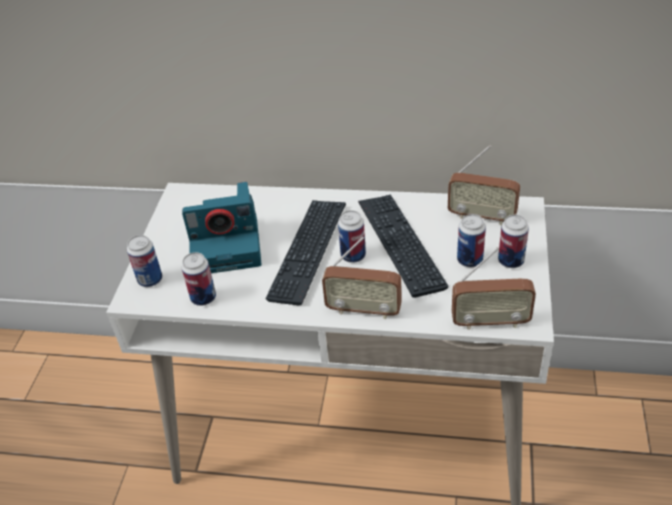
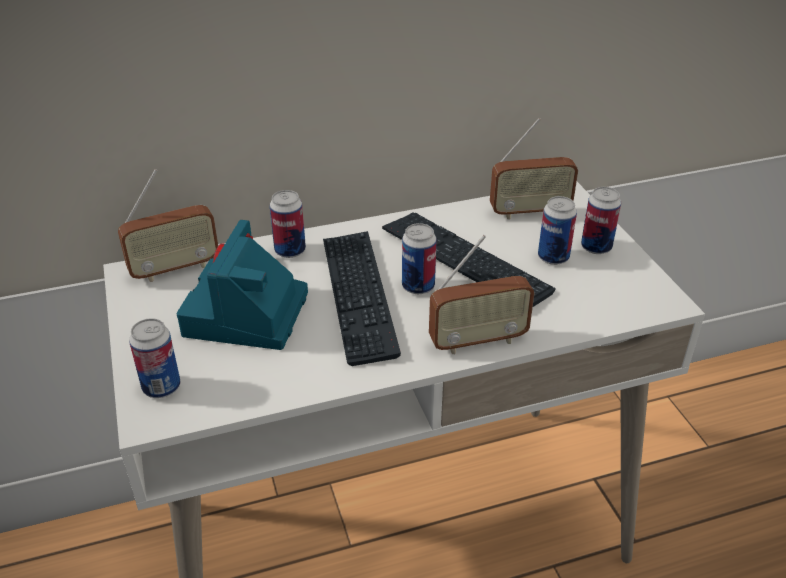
camera: 30 degrees left, 5 degrees down
(203, 298) = (258, 387): can -> can (290, 251)
(228, 245) = (246, 315): camera -> camera turned 135 degrees clockwise
(490, 322) = (627, 313): radio -> radio (175, 269)

